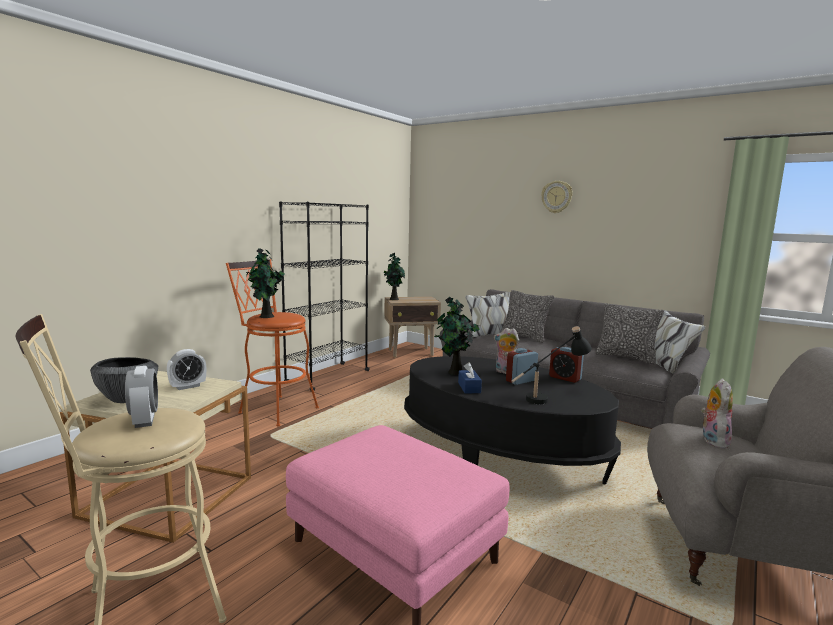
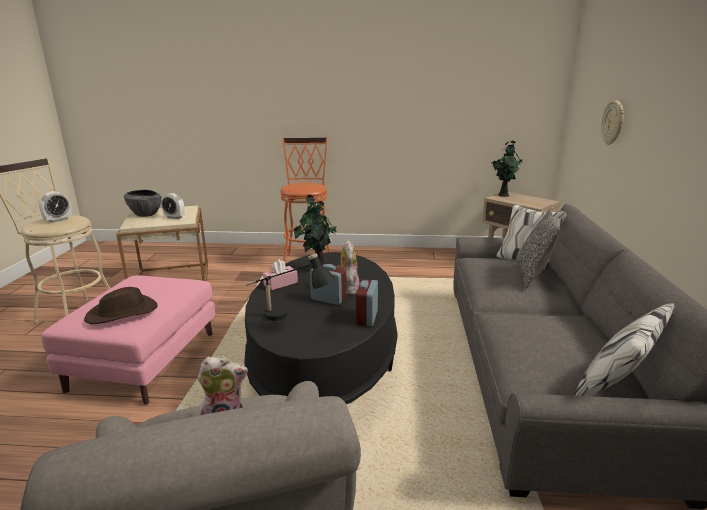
camera: 60 degrees right, 10 degrees up
(266, 317) = (293, 185): potted plant -> none
(327, 376) = (391, 254): black bookcase -> none
(436, 471) = (123, 313): none -> brown hat
(469, 387) = (280, 283): blue tissue box -> pink tissue box
(556, 197) = (676, 68): wall clock -> wall clock (613, 122)
(625, 357) = (562, 349): pillow -> none

